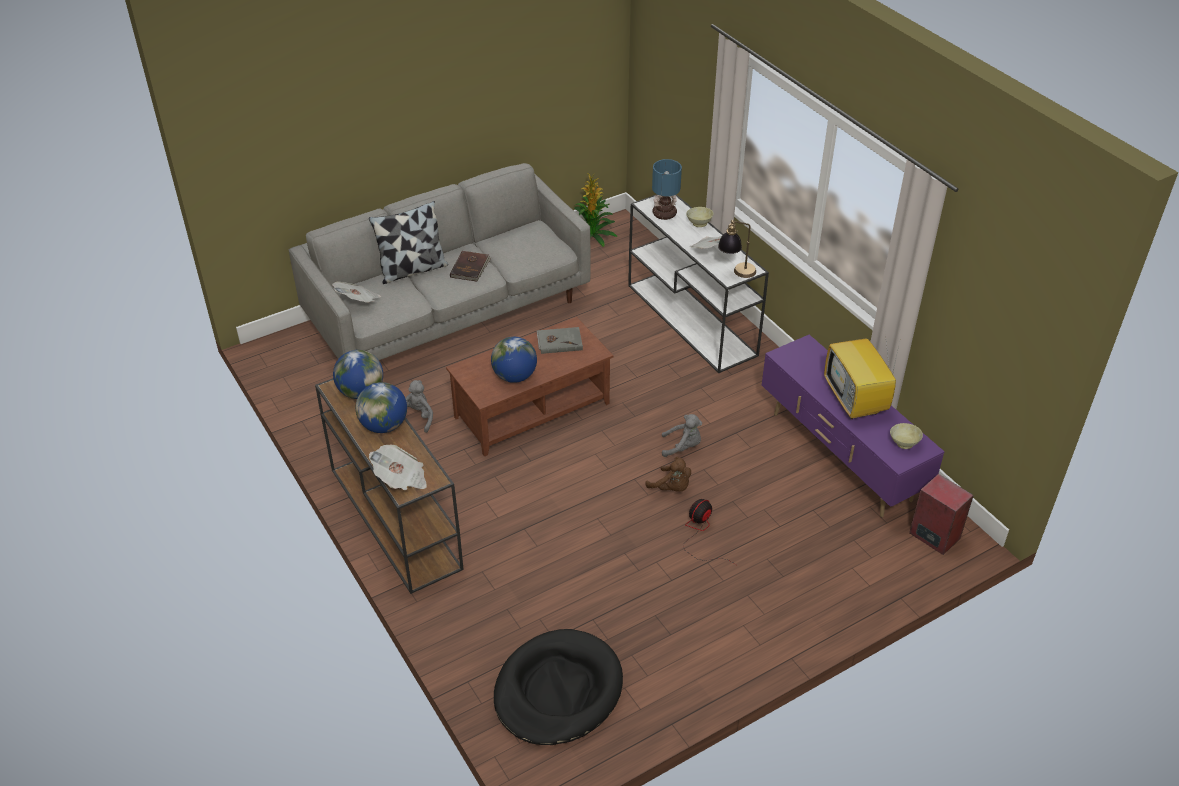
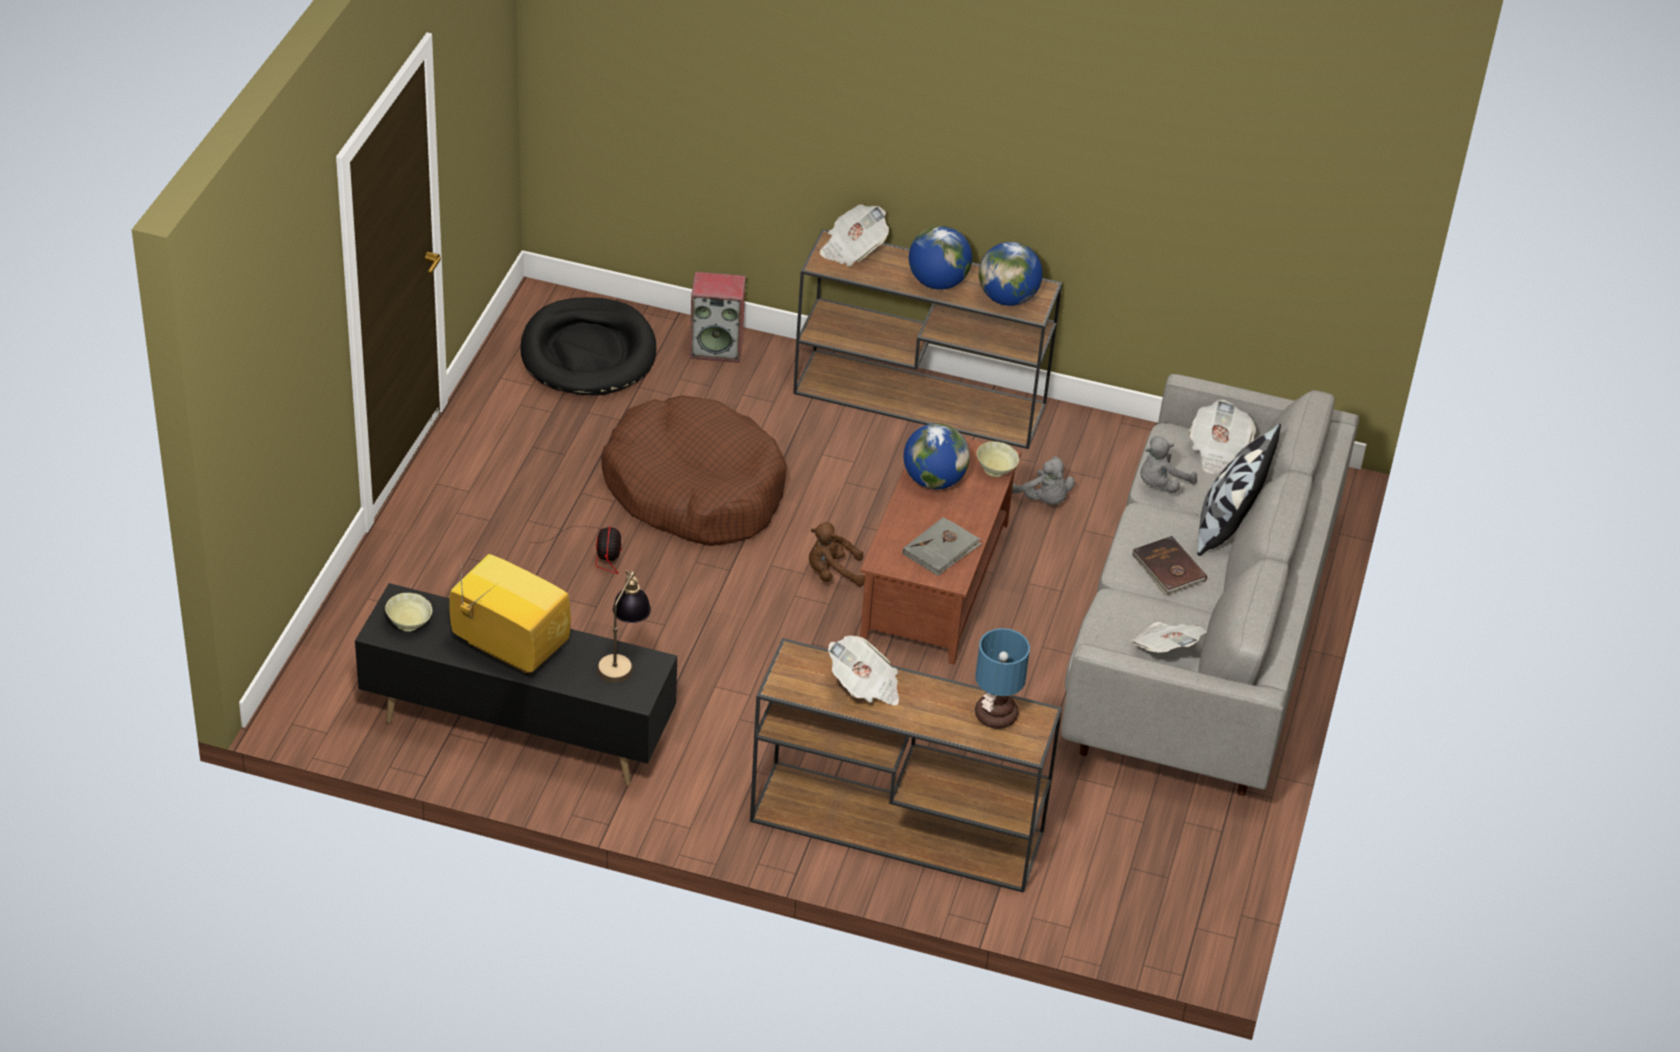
camera: 135 degrees right, 0 degrees up
(524, 240) = (1165, 649): none -> newspaper
(591, 235) = (1203, 892): potted plant -> none
(599, 540) = (694, 490): none -> brown dog bed
(671, 488) = (678, 583): brown plush toy -> brown plush toy (832, 573)
(682, 447) = (715, 637): grey plush toy -> grey plush toy (1161, 484)
(692, 320) = (894, 826): white console table -> brown console table
(699, 223) = (931, 725): beige bowl -> beige bowl (996, 471)
(736, 273) = (795, 668): table lamp -> table lamp (623, 659)
(840, 457) = (517, 731): purple tv stand -> black tv stand
(933, 535) = (333, 693): speaker -> speaker (717, 348)

